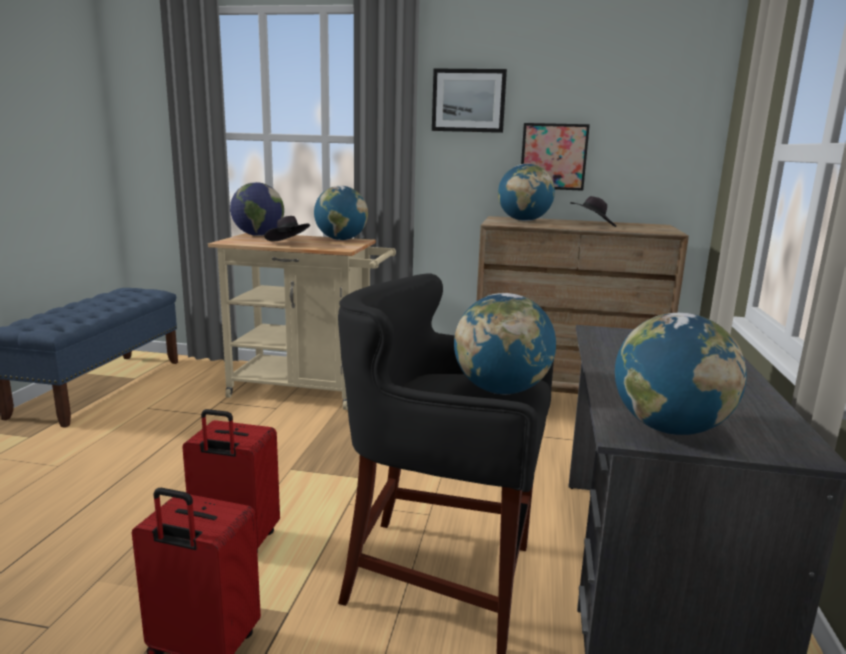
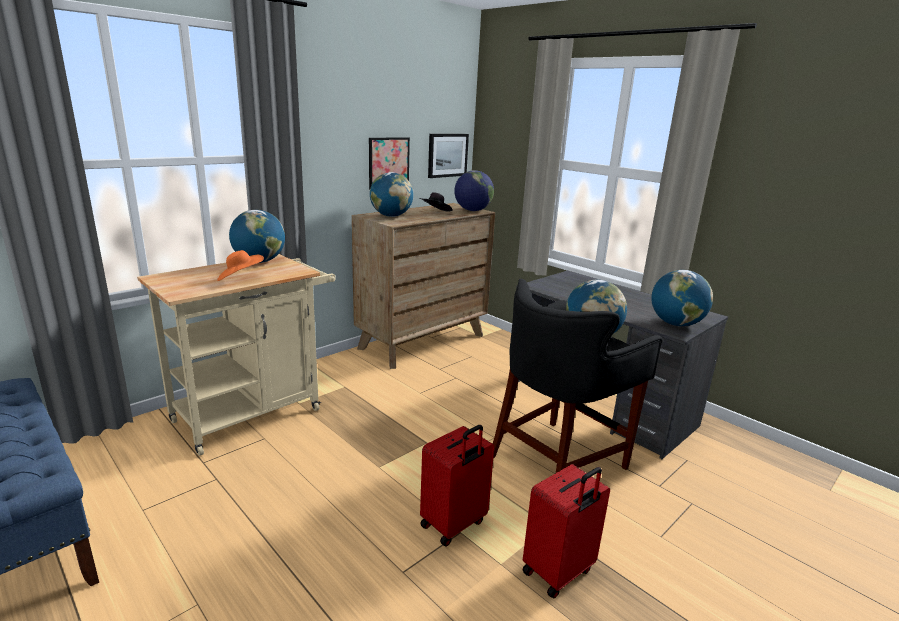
camera: 55 degrees left, 5 degrees up
(258, 235) = (169, 277): globe -> globe (472, 210)
(288, 243) = (240, 278): black hat -> orange hat
(468, 101) = (328, 120): picture -> picture (447, 155)

